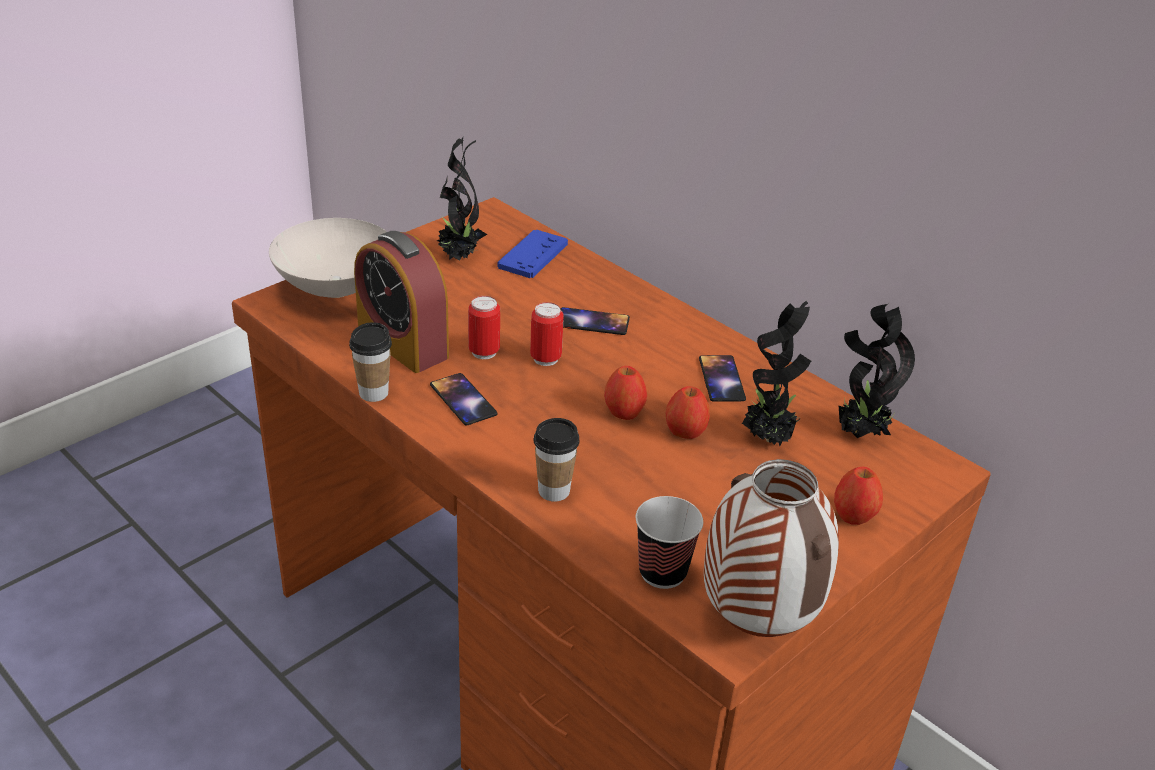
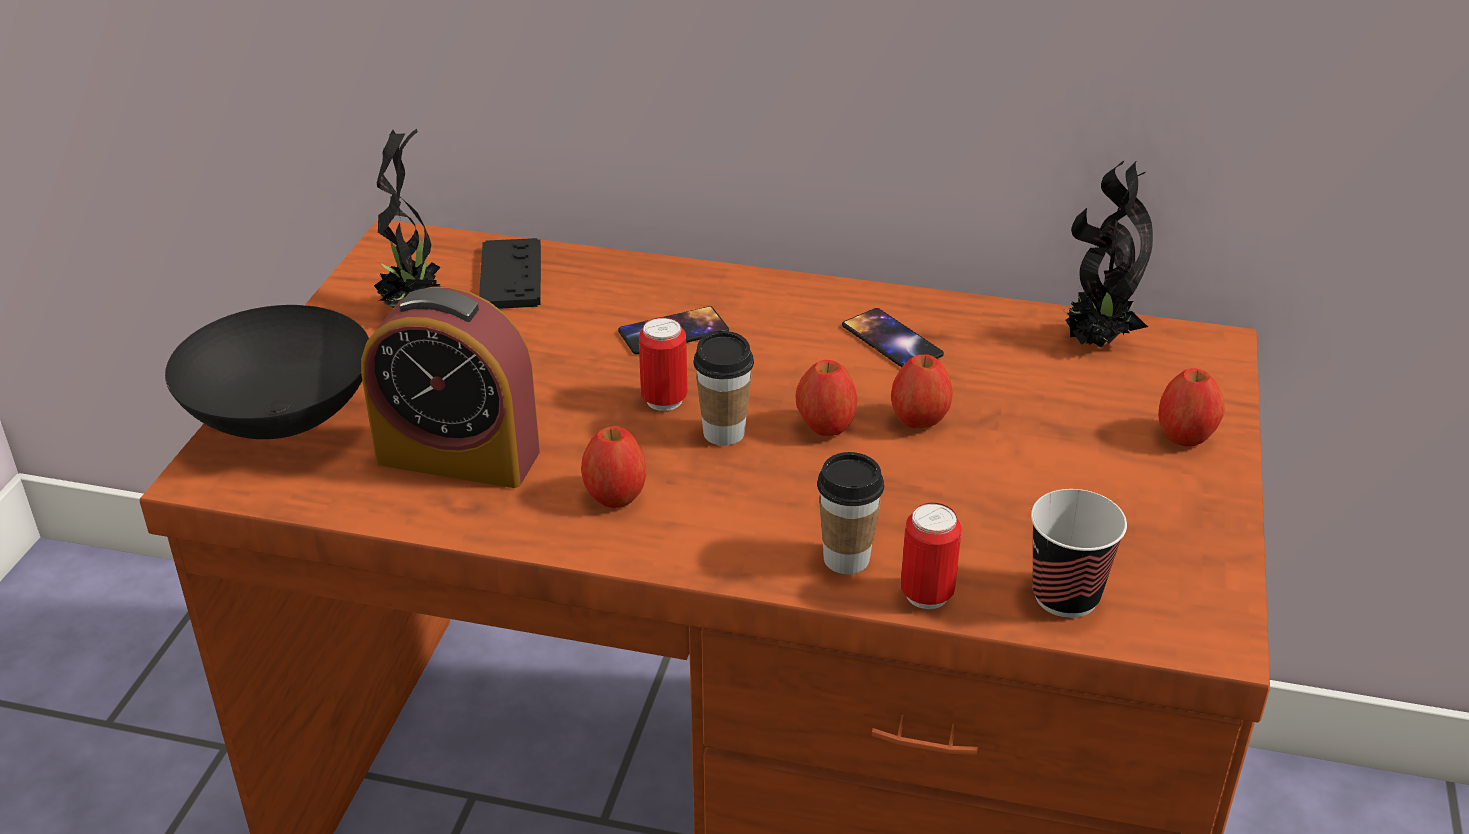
camera: 30 degrees left, 0 degrees up
(335, 287) = (279, 418): white bowl -> black bowl
(373, 393) = (488, 538): cup -> cup (724, 433)
(463, 400) = (615, 496): phone -> apple
(484, 352) = (578, 424): can -> can (926, 595)
(533, 255) = (511, 276): blue game controller -> black game controller
(754, 624) = (1217, 606): vase -> none
(769, 439) = (1013, 388): potted plant -> none

